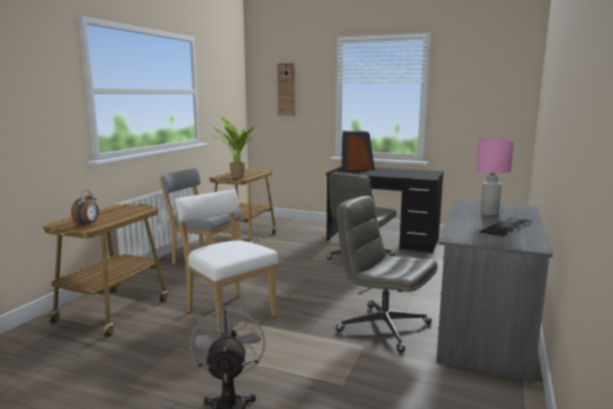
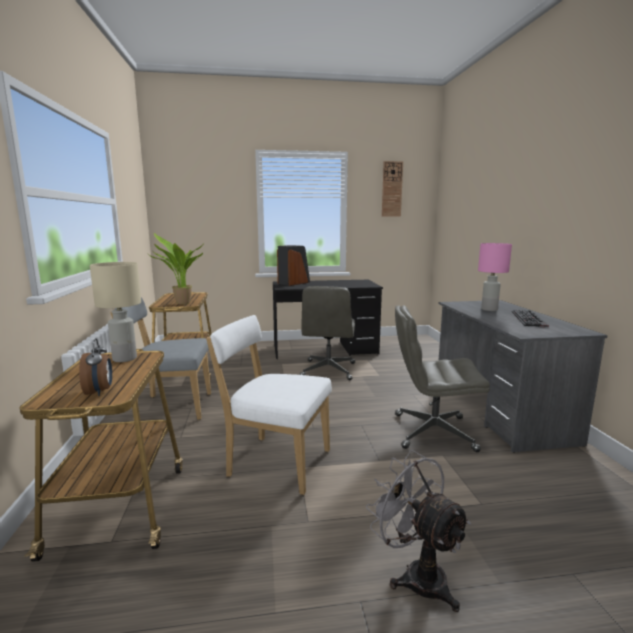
camera: 30 degrees left, 0 degrees up
(132, 209) = (125, 359): none -> beige table lamp
(286, 89) = (199, 204): wall clock -> wall clock (392, 189)

